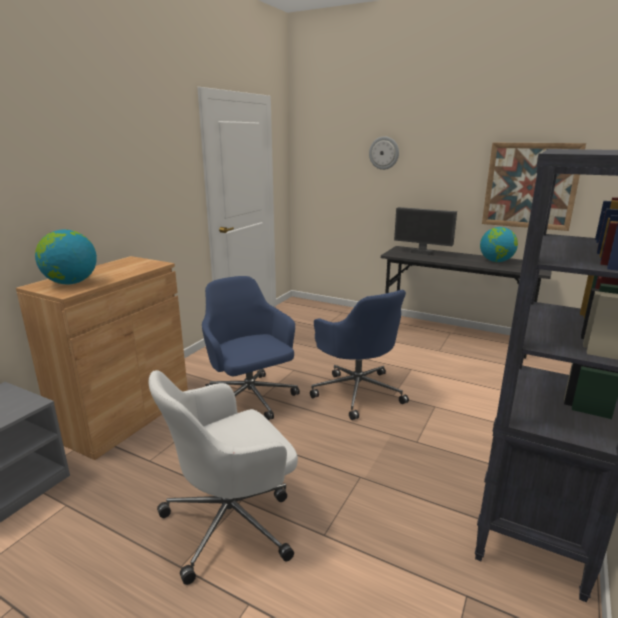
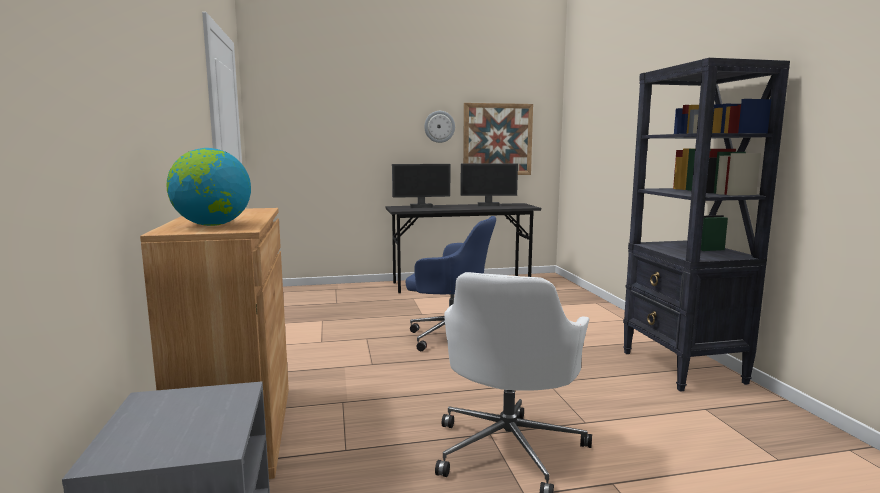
camera: 40 degrees left, 10 degrees down
(250, 400) = (365, 371): blue office chair -> none
(384, 153) = (362, 112): wall clock -> wall clock (439, 126)
(496, 261) = (488, 205): globe -> monitor

